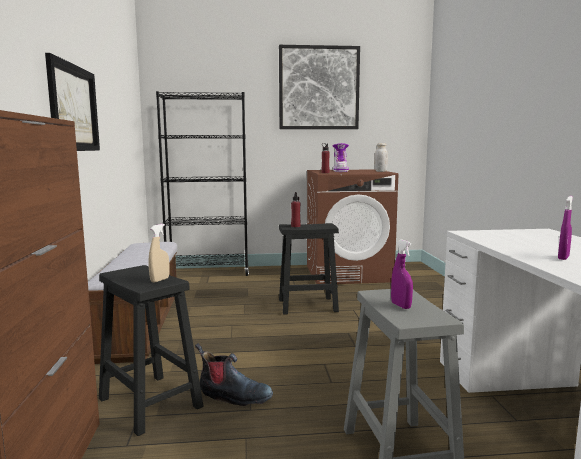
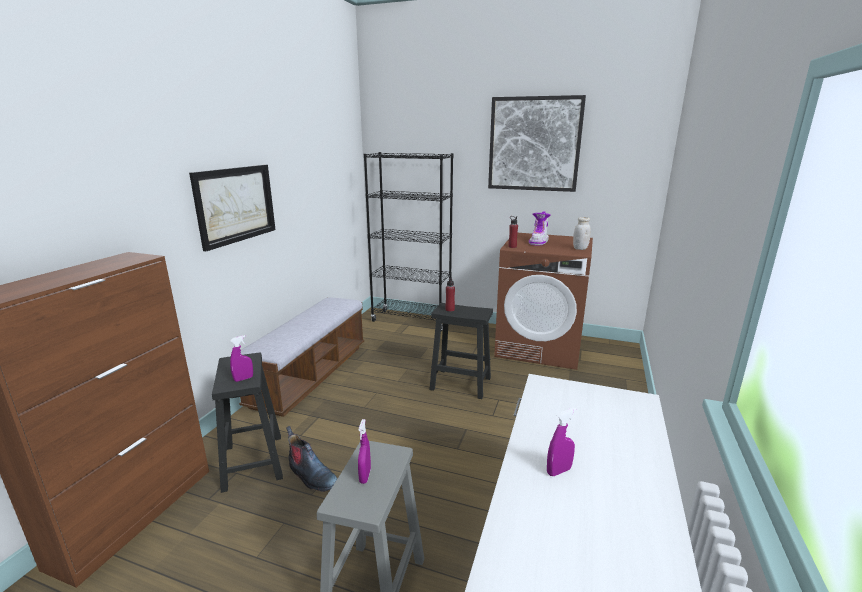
camera: 25 degrees right, 10 degrees up
(160, 280) = (243, 379): beige spray bottle -> purple spray bottle

